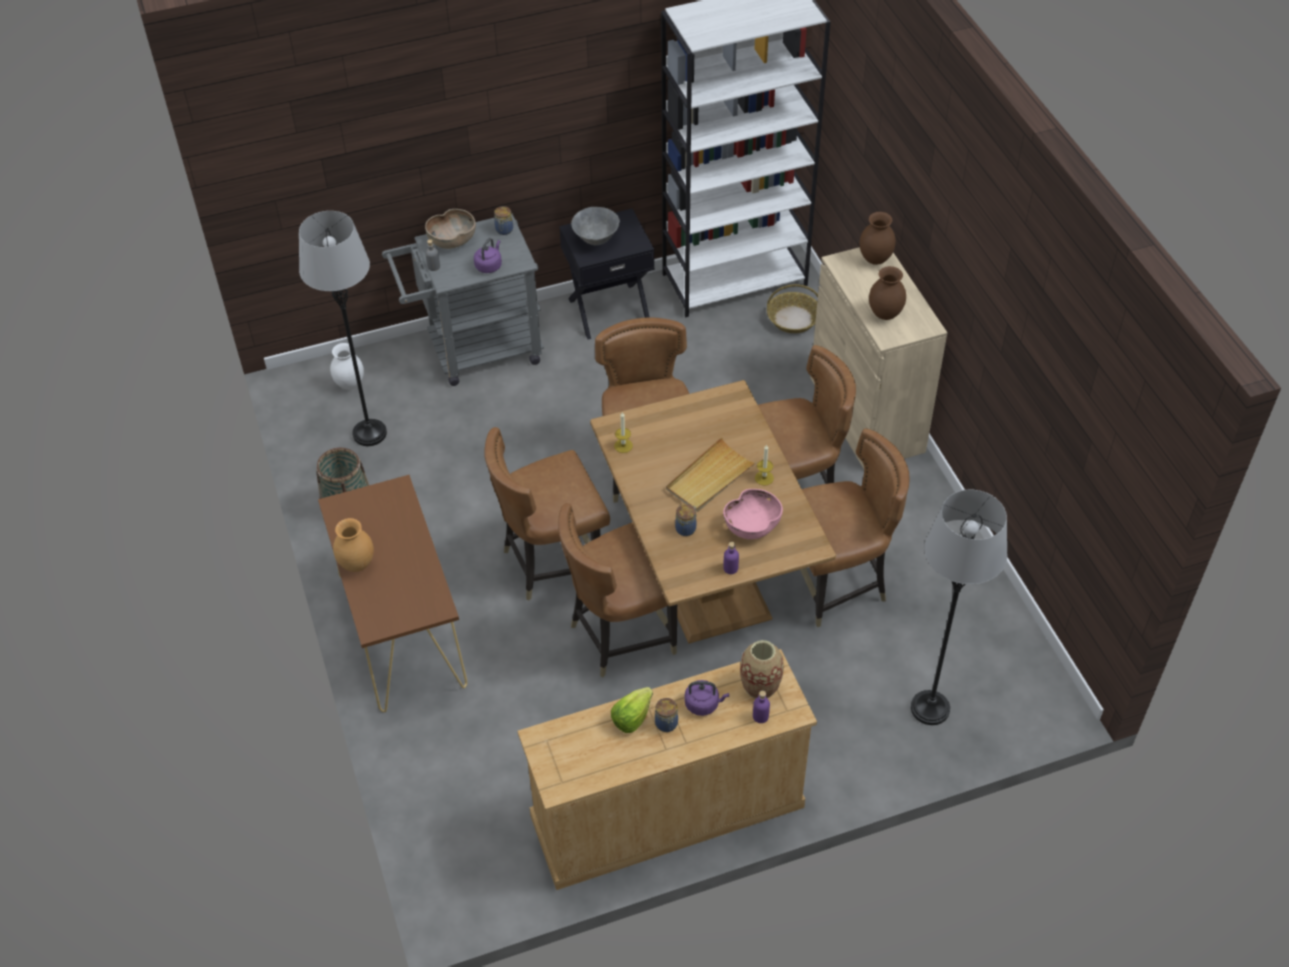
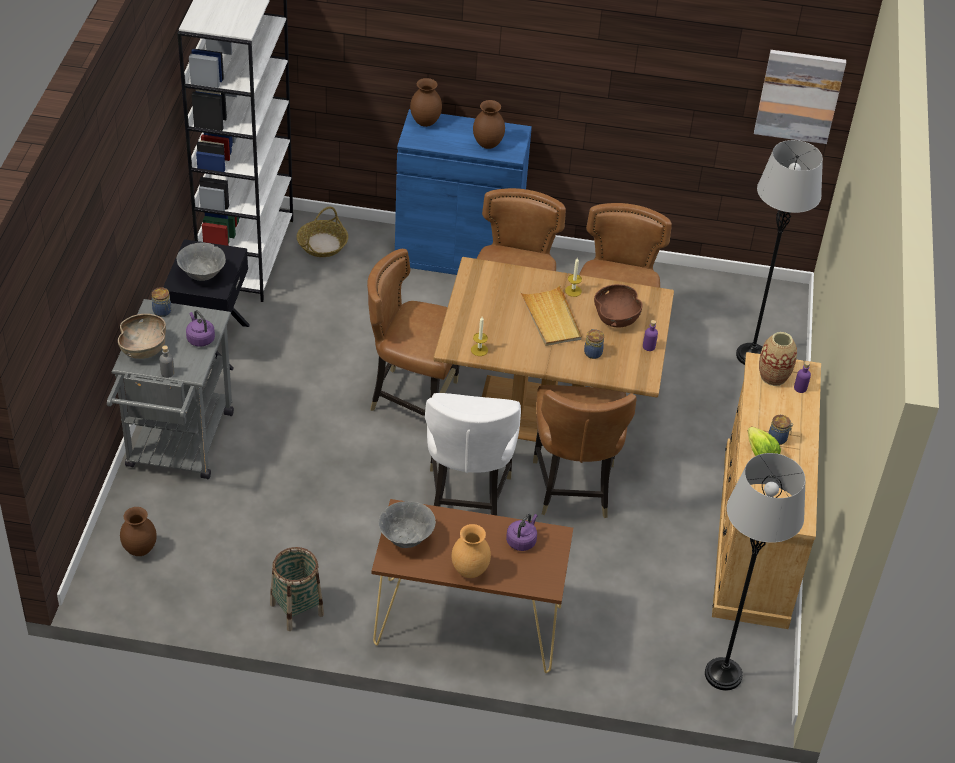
camera: 65 degrees left, 5 degrees down
(349, 384) = (139, 550): white vase -> brown vase
(367, 505) = (406, 539): none -> grey bowl
(369, 433) = (217, 559): grey floor lamp -> grey floor lamp (723, 674)
(551, 562) = (466, 498): brown chair -> white chair
(703, 704) = (771, 412): purple kettle -> purple kettle (522, 541)
(752, 526) = (616, 318): pink bowl -> brown bowl
(866, 414) = (458, 255): beige cabinet -> blue cabinet
(1122, 488) = (799, 95): none -> picture

